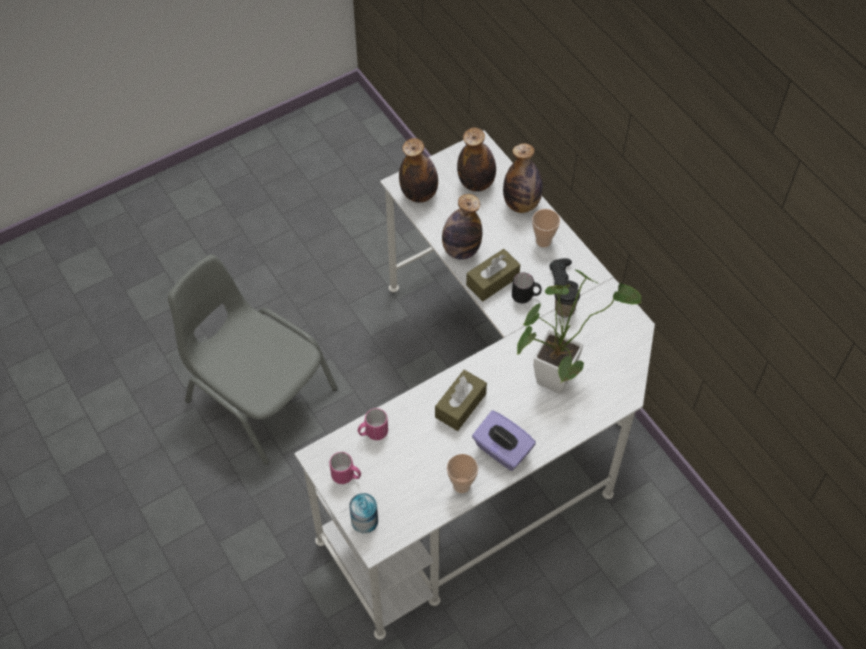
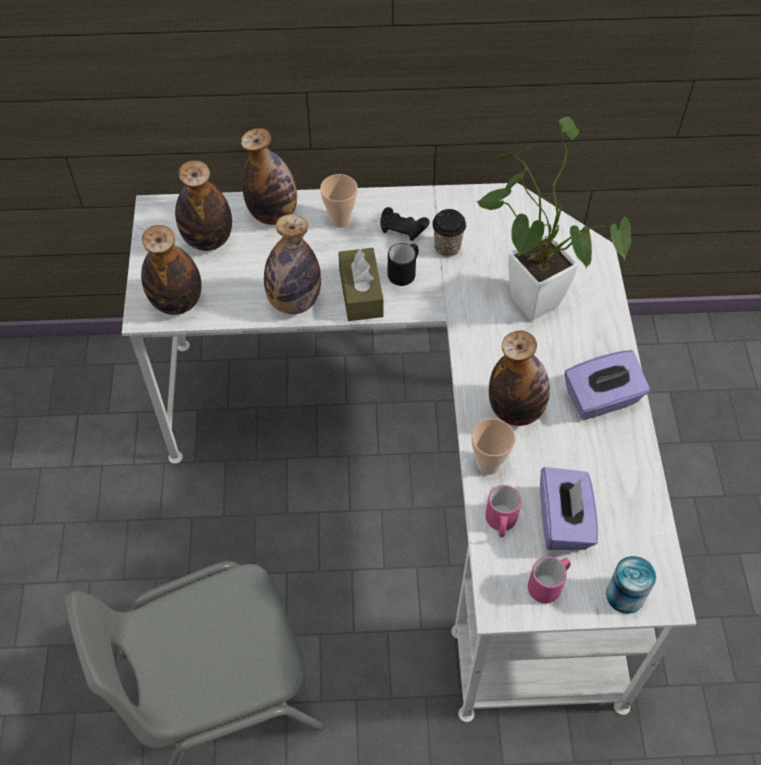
camera: 60 degrees left, 0 degrees up
(395, 466) = (564, 521): none -> purple tissue box
(460, 405) = (516, 410): brown tissue box -> bottle
(461, 485) = (627, 463): cup -> cup (488, 464)

